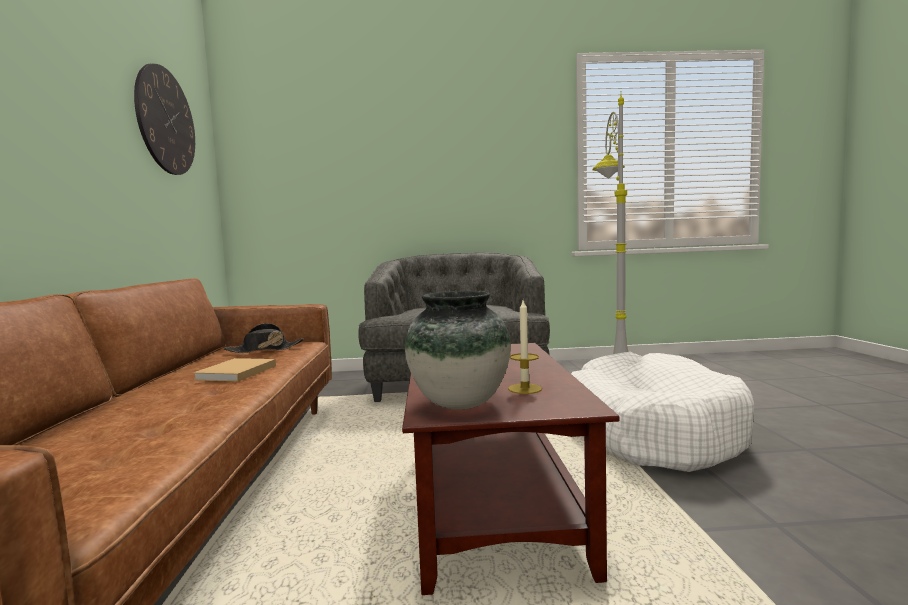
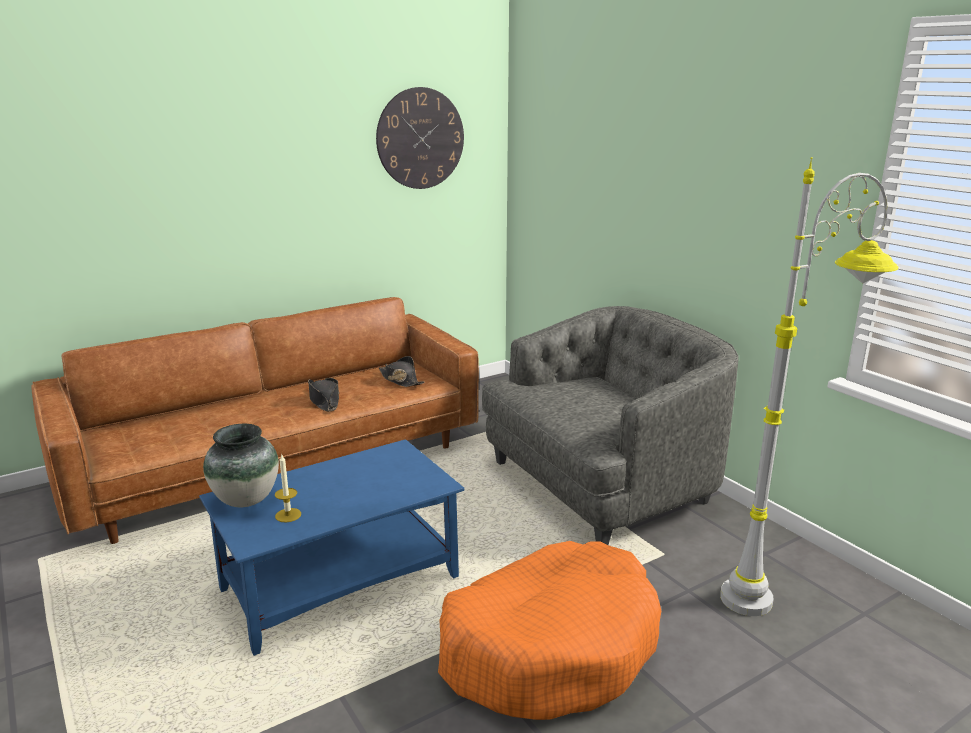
camera: 60 degrees right, 15 degrees up
(235, 373) = (324, 400): beige book -> black hat
(490, 498) = (342, 582): brown coffee table -> blue coffee table
(649, 431) = (550, 647): white dog bed -> orange dog bed

